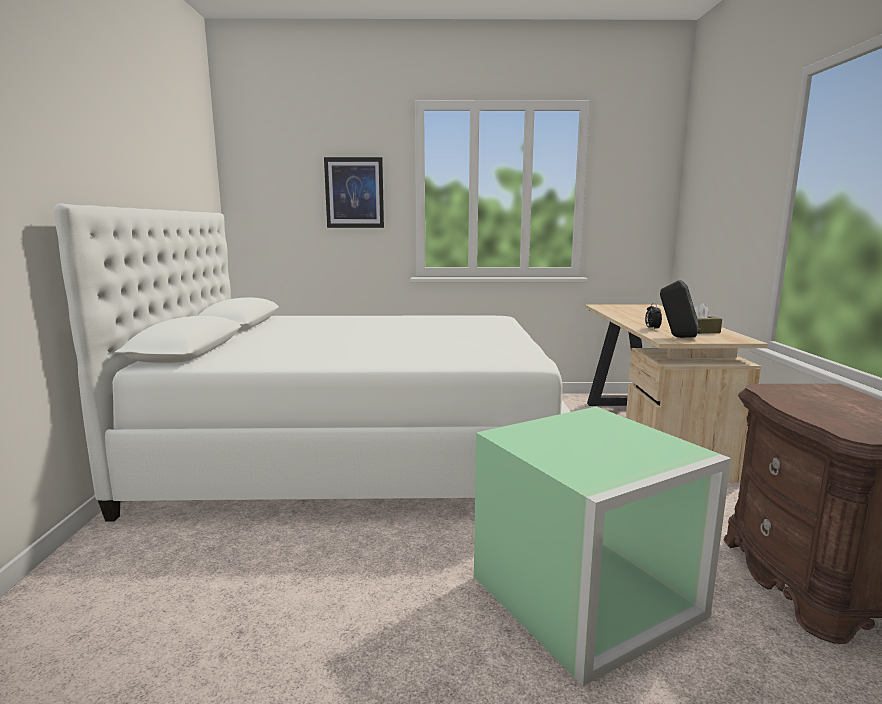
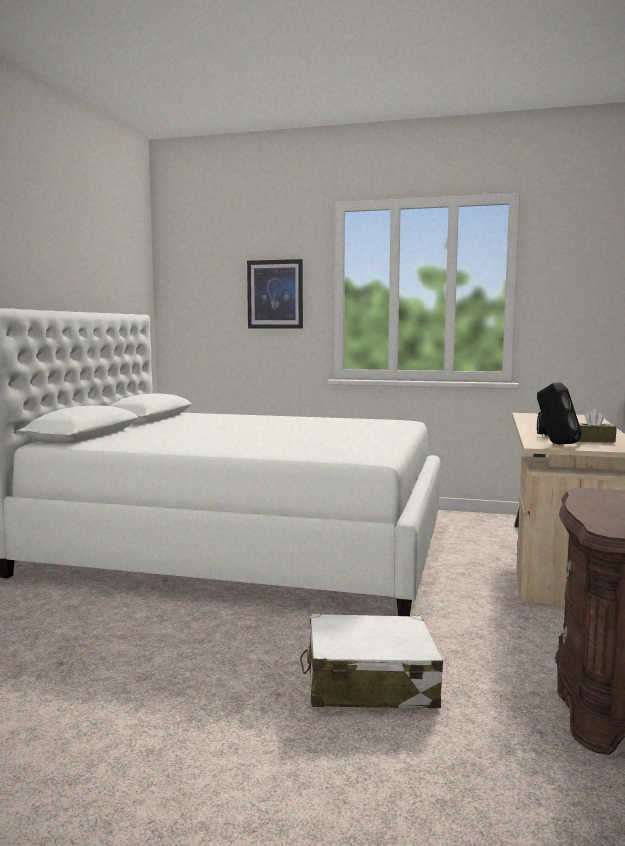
camera: 15 degrees right, 5 degrees down
(585, 598) = (369, 682): green storage box -> white suitcase

